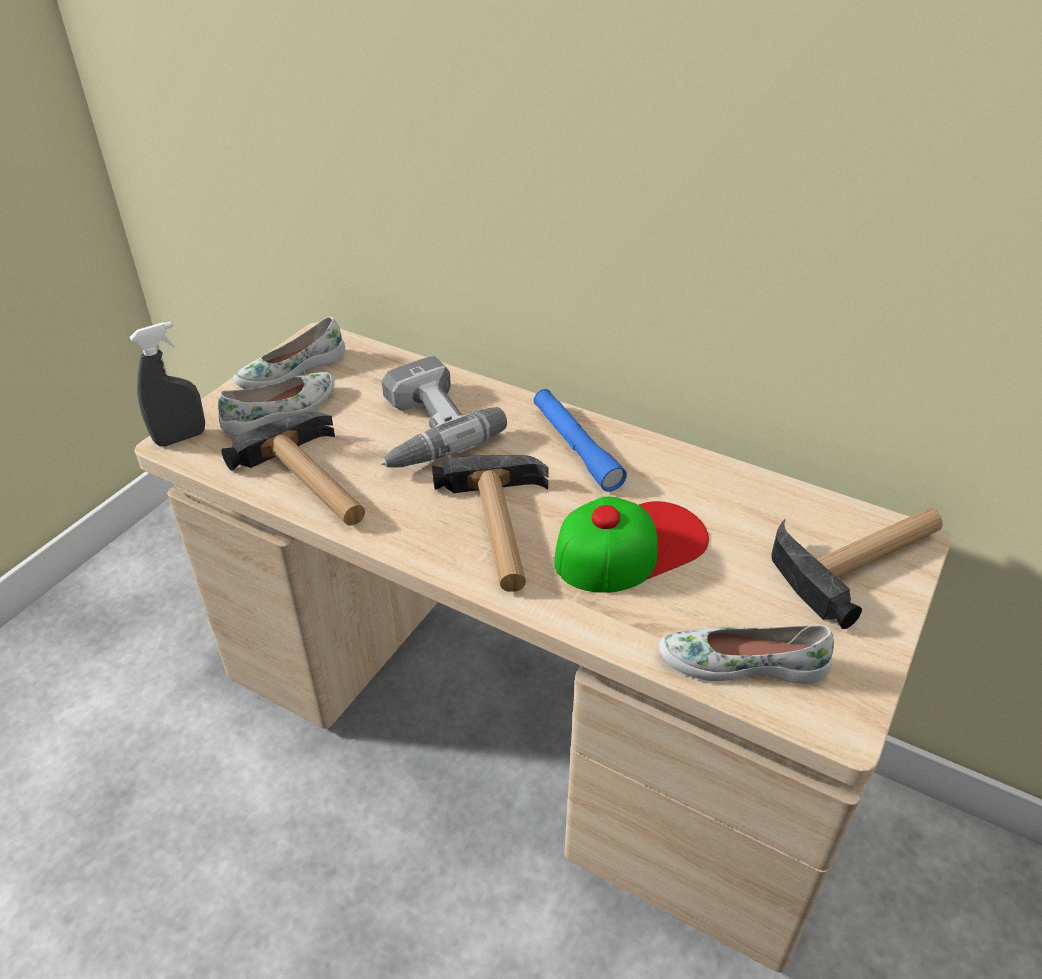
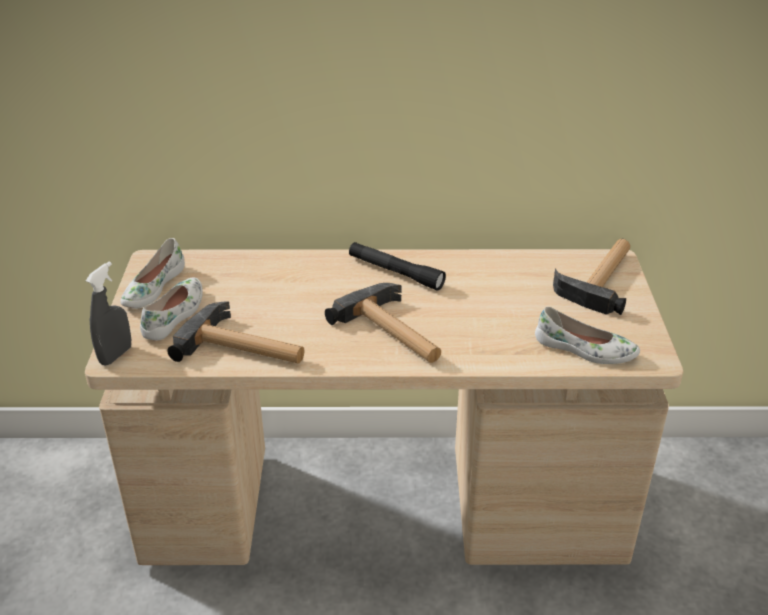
camera: 30 degrees left, 5 degrees down
(421, 429) = (286, 294): power drill -> none
(575, 447) = (395, 272): blue flashlight -> black flashlight
(630, 546) = (477, 315): cap -> none
(742, 662) = (585, 349): white shoe -> white shoe turned 135 degrees counterclockwise

